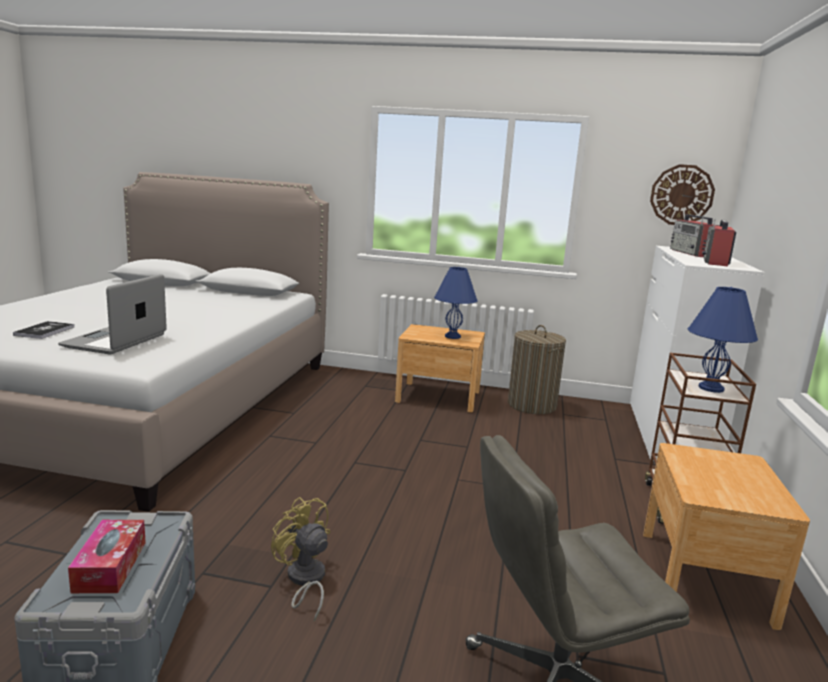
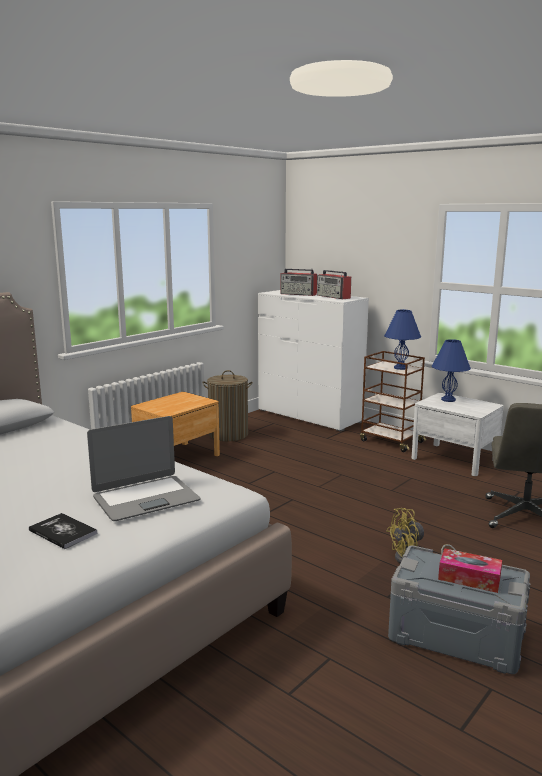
camera: 60 degrees left, 0 degrees up
(116, 341) = (145, 499): laptop -> laptop turned 75 degrees counterclockwise
(452, 336) = (183, 401): blue table lamp -> blue table lamp (448, 399)
(681, 195) = (264, 255): wall clock -> none
(705, 576) = (454, 459): brown nightstand -> white nightstand

